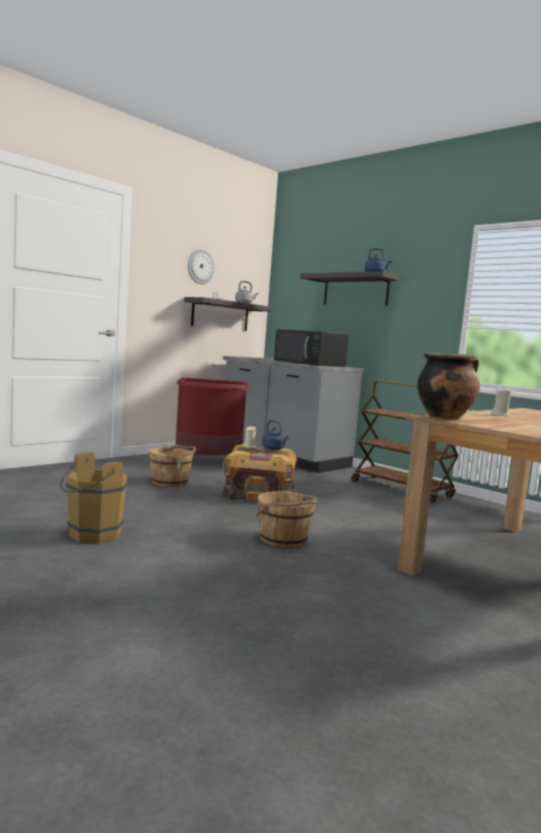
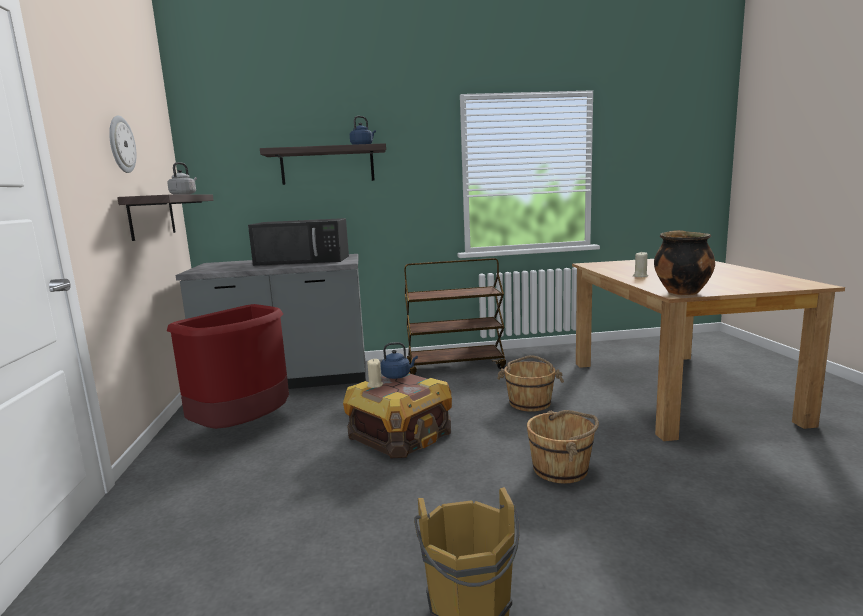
camera: 50 degrees left, 5 degrees up
(170, 482) = (294, 478): brown bucket -> brown bucket (530, 403)

